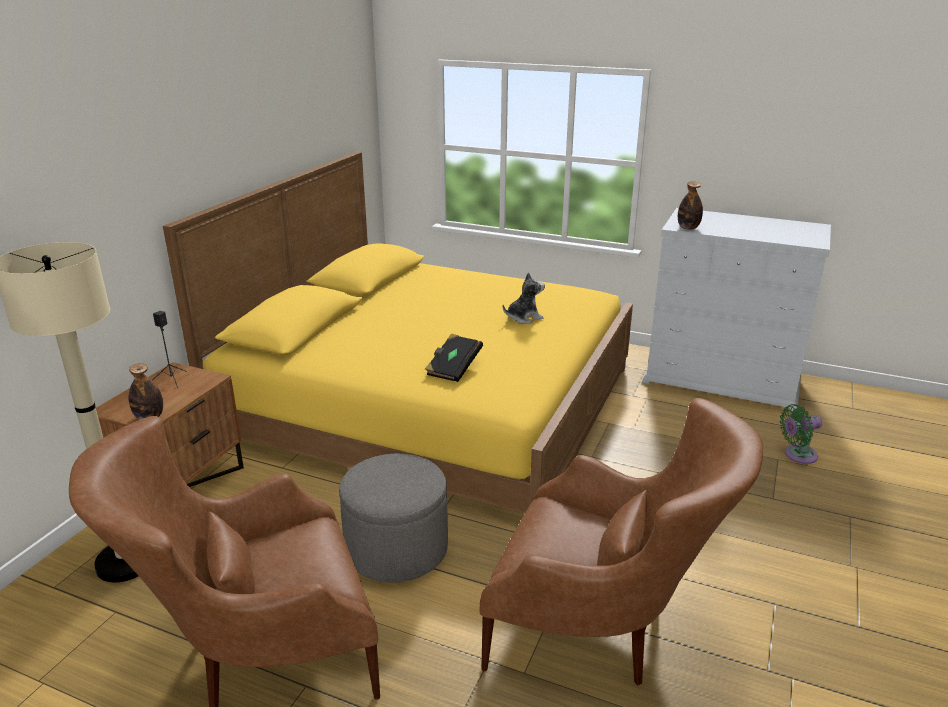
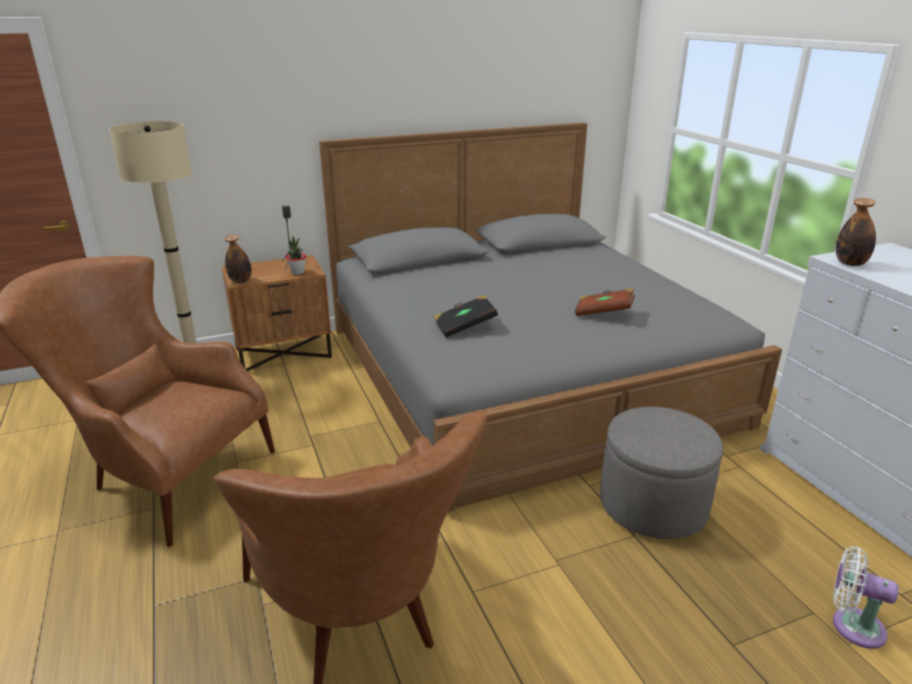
camera: 45 degrees right, 0 degrees up
(197, 385) = (297, 272): none -> potted plant
(396, 549) = (329, 461): grey ottoman -> grey ottoman (653, 505)
(431, 401) = (521, 372): yellow bed -> grey bed
(523, 318) = (603, 313): plush toy -> brown book
(797, 455) = (852, 625): green fan -> white fan

